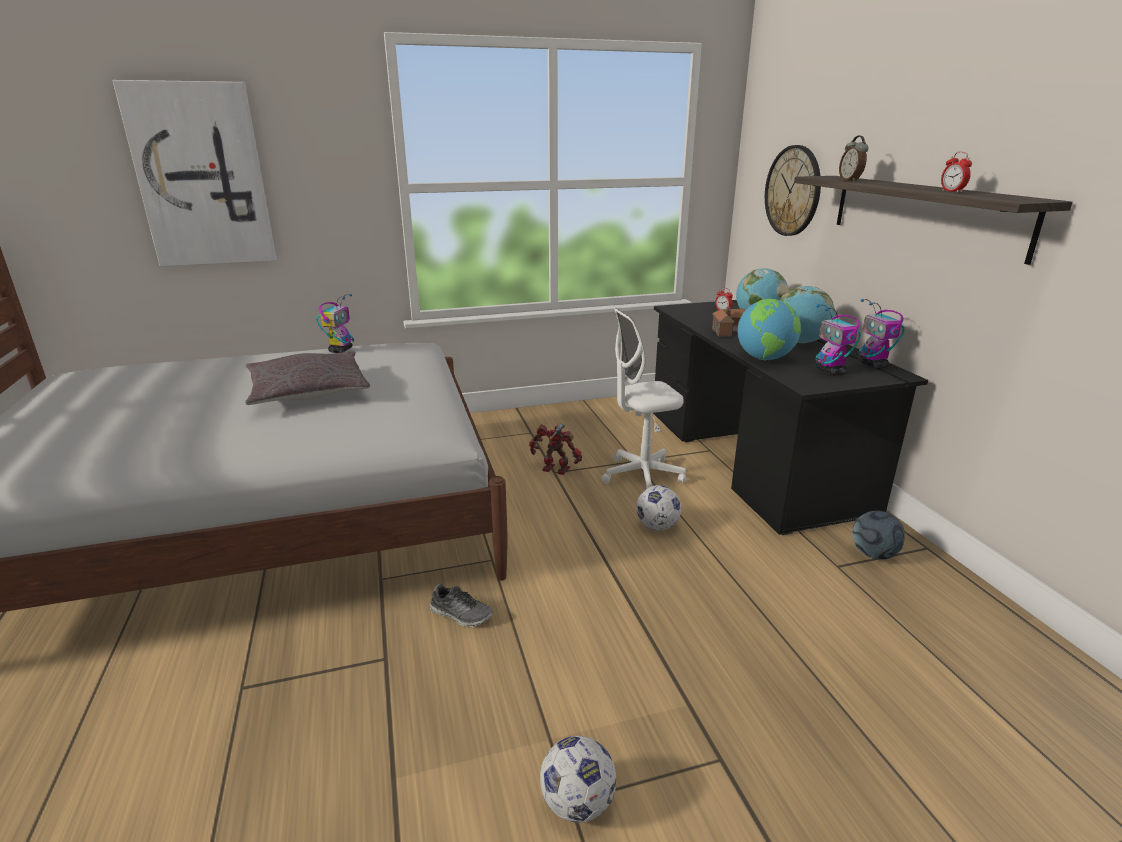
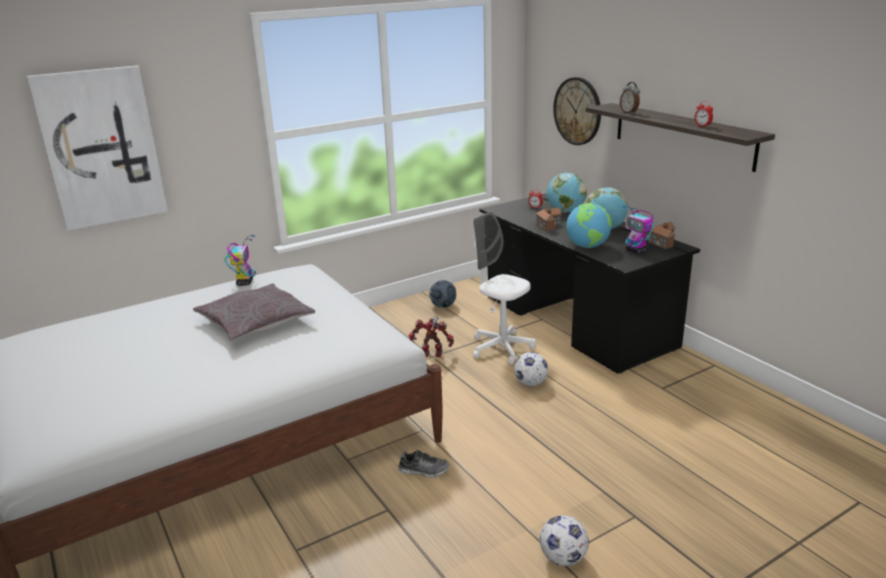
camera: 15 degrees left, 0 degrees up
(642, 476) = (501, 348): white office chair -> white office chair turned 75 degrees clockwise
(873, 365) = (661, 242): toy robot -> toy house
(873, 554) = (682, 375): football -> football (443, 306)

